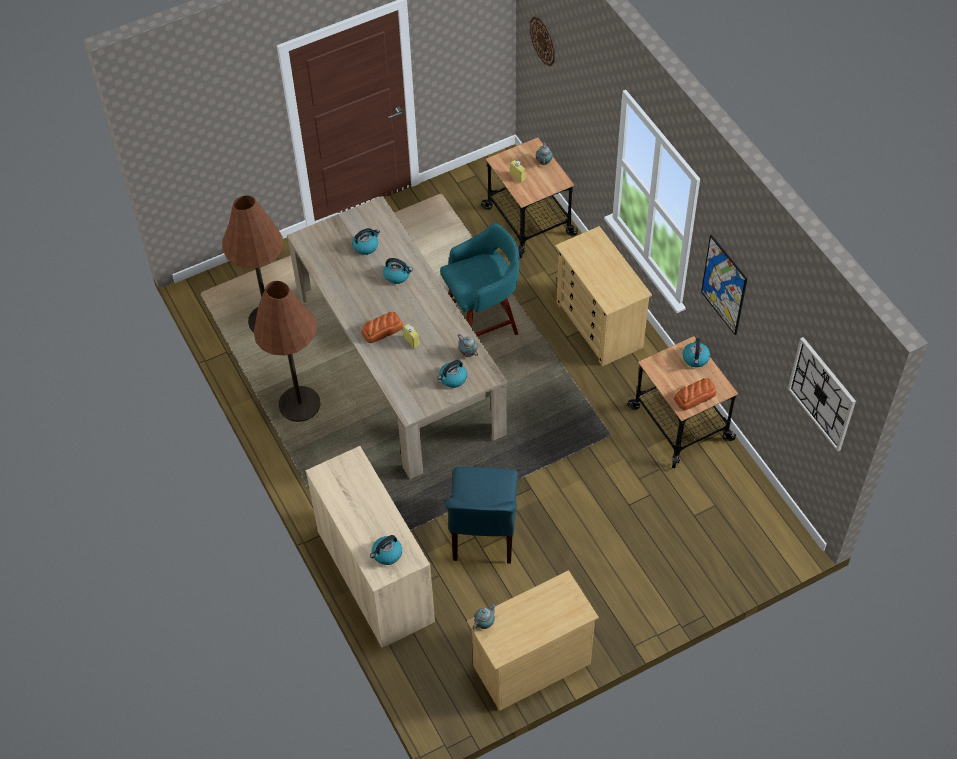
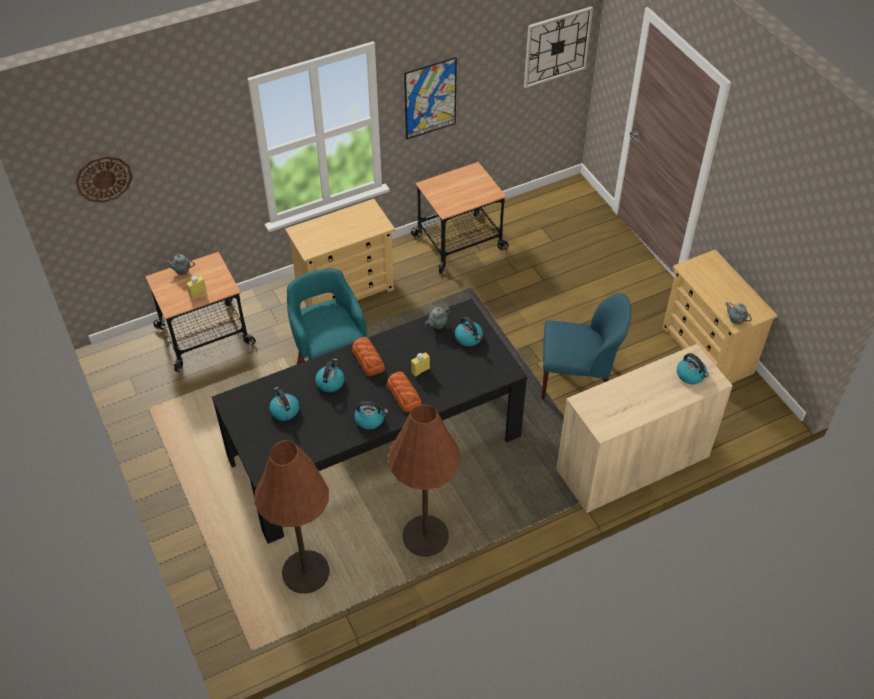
camera: 90 degrees left, 5 degrees down
(398, 361) = (375, 446): beige dining table -> black dining table
(695, 359) = (441, 183): kettle -> kettle (370, 419)
(695, 396) = (481, 186): bread -> bread (368, 359)

